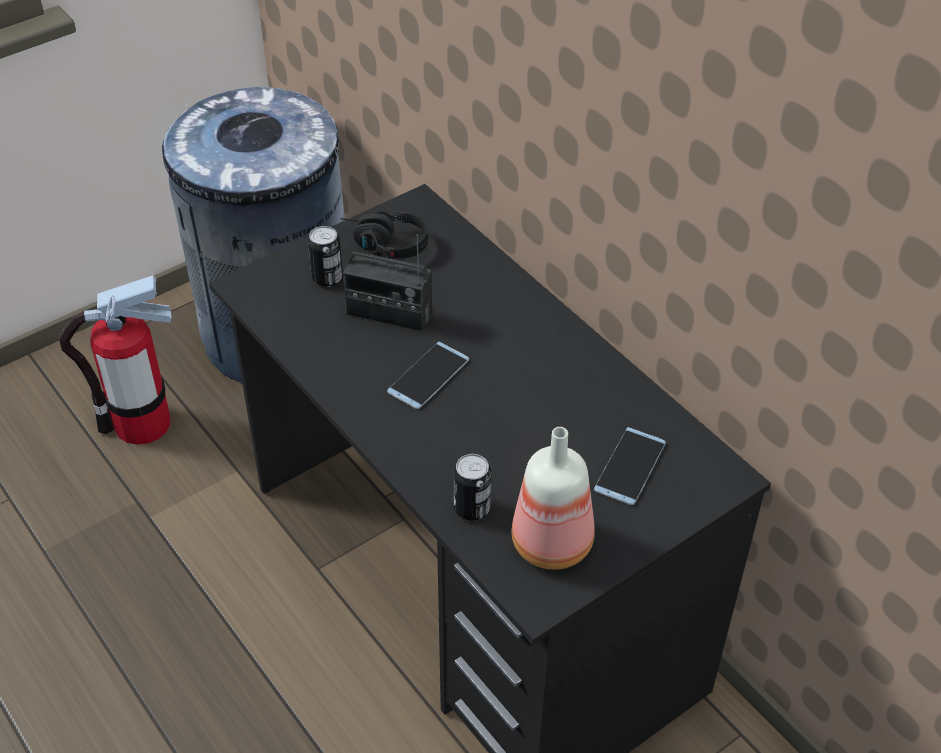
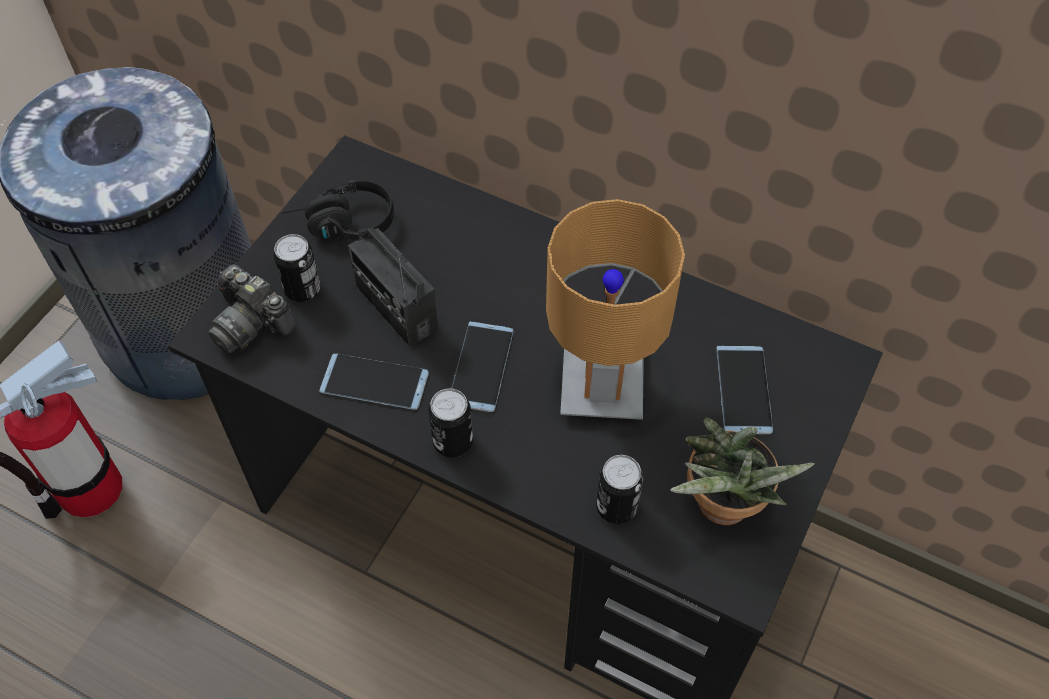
camera: 25 degrees left, 10 degrees up
(276, 288) = (251, 323): none -> camera
(341, 358) = (374, 382): none -> phone
(374, 418) = (452, 441): none -> can
(389, 314) = (396, 308): radio -> radio turned 60 degrees clockwise
(515, 419) = (600, 382): none -> brown table lamp
(554, 542) = (721, 510): bottle -> potted plant

